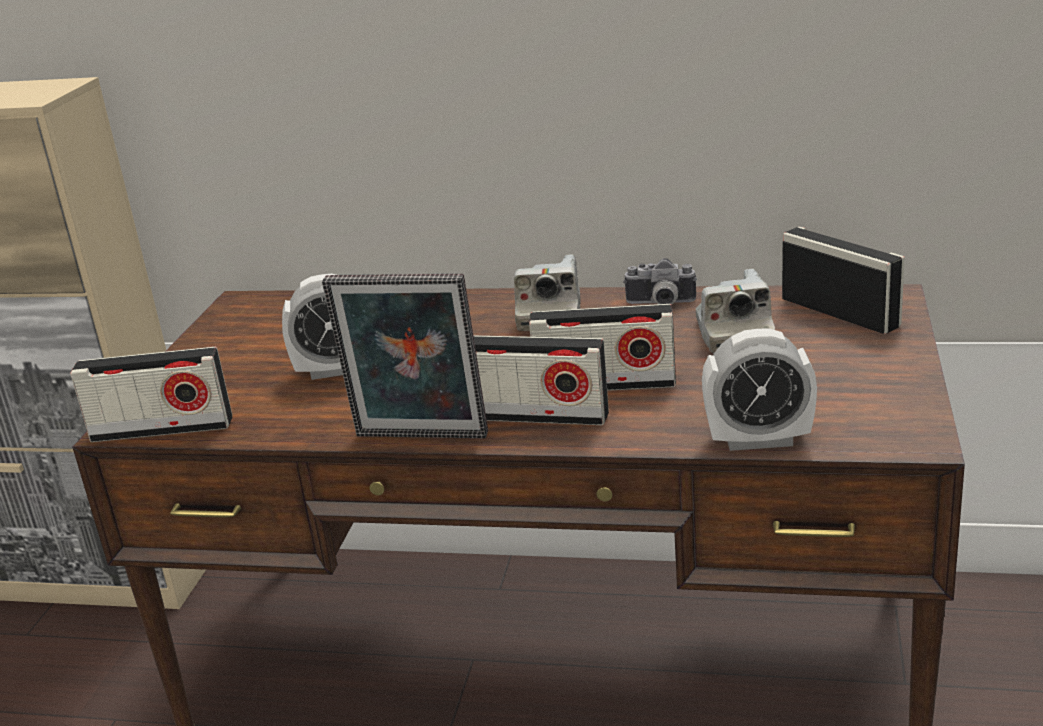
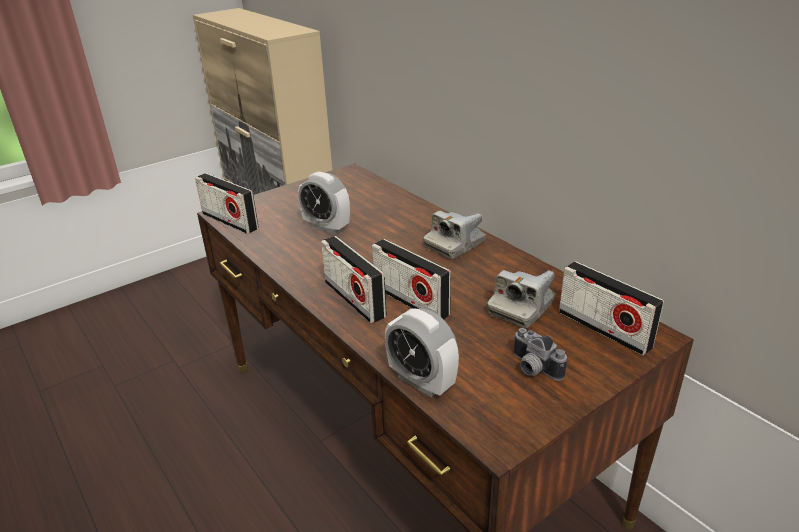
camera: 40 degrees right, 5 degrees up
(419, 439) = (295, 282): picture frame -> none
(660, 304) = (516, 268): camera -> camera (532, 369)
(839, 312) = (604, 329): radio -> radio turned 135 degrees clockwise

